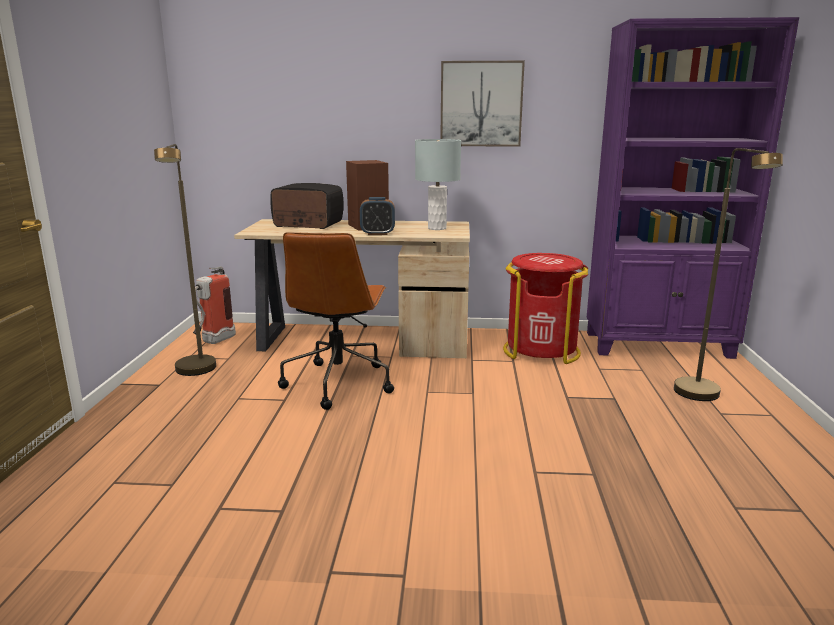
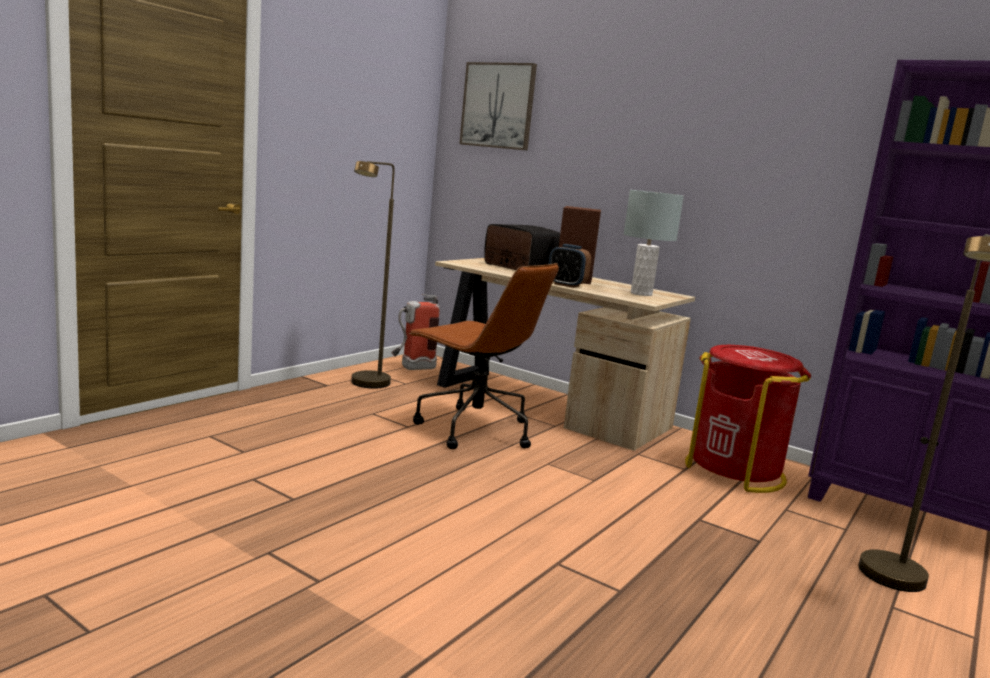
camera: 30 degrees right, 5 degrees down
(338, 382) = (473, 429): brown office chair -> brown office chair turned 90 degrees counterclockwise
(481, 104) = (731, 160): picture -> picture (498, 106)

